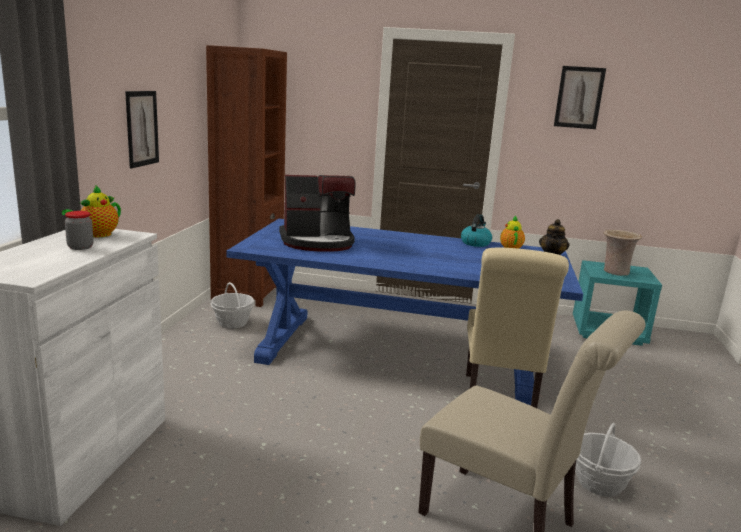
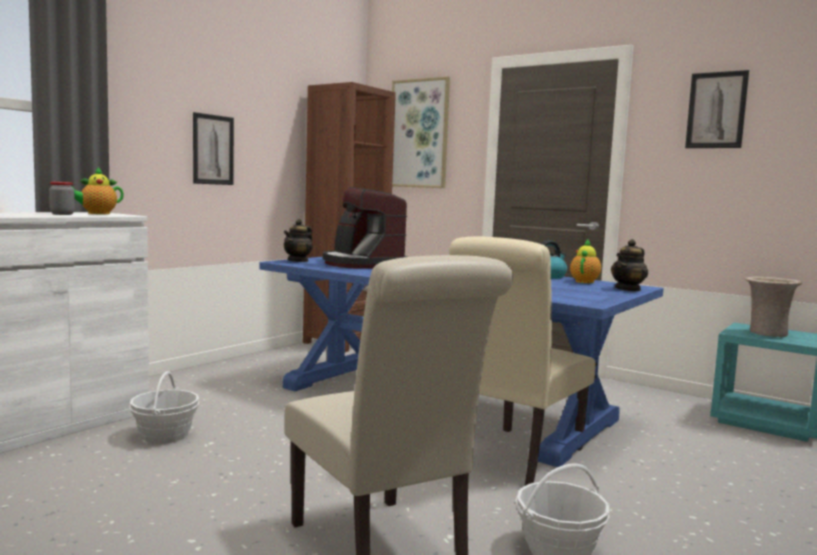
camera: 25 degrees right, 10 degrees down
(232, 322) = (301, 359): basket -> basket (165, 435)
(256, 243) = (298, 261): none -> teapot
(306, 92) = (419, 134): none -> picture
(317, 242) = (362, 264): coffee machine -> coffee machine turned 45 degrees clockwise

